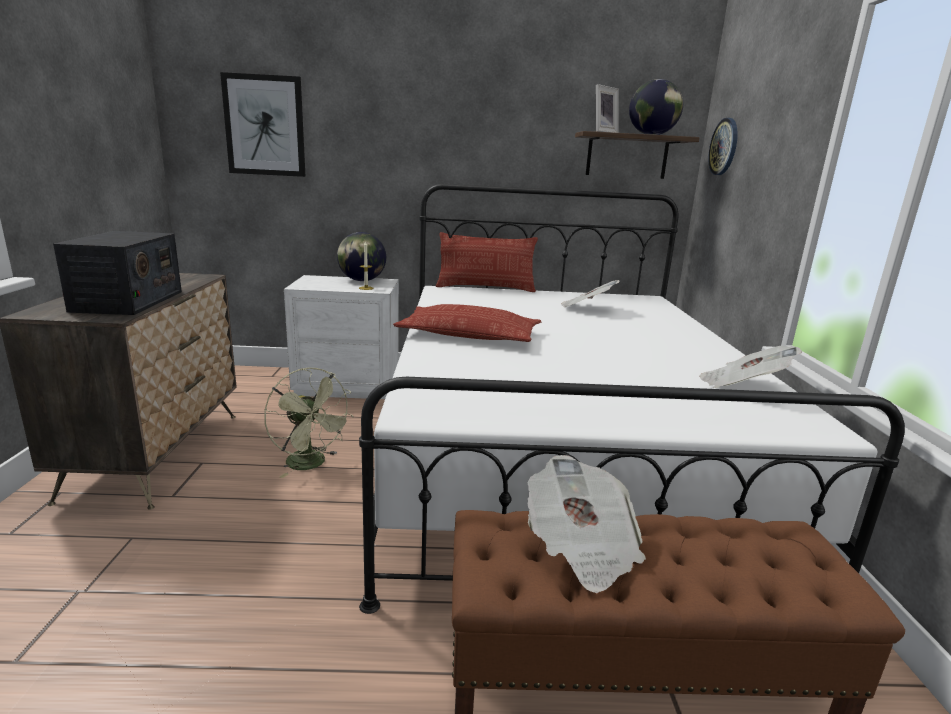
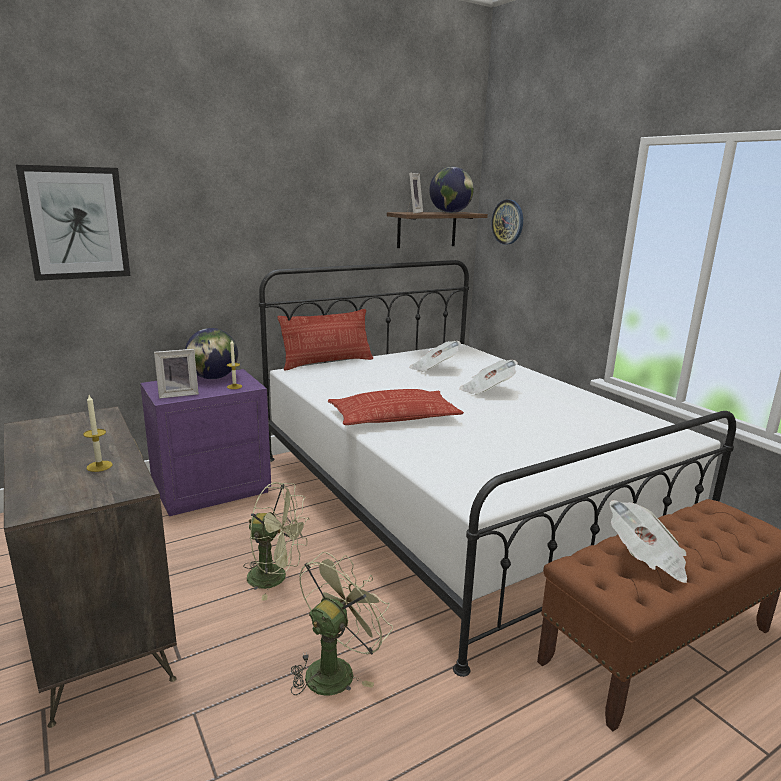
camera: 30 degrees left, 0 degrees up
(128, 301) = (99, 466): radio -> candle
(265, 553) = (335, 669): none -> green fan
(314, 285) = (178, 394): none -> picture frame
(348, 385) = (211, 489): white nightstand -> purple nightstand
(742, 387) = (614, 416): newspaper -> newspaper (487, 391)

